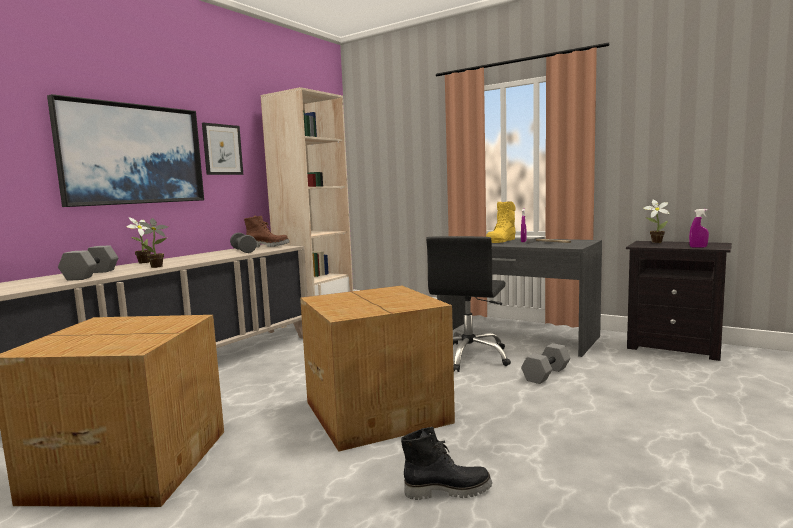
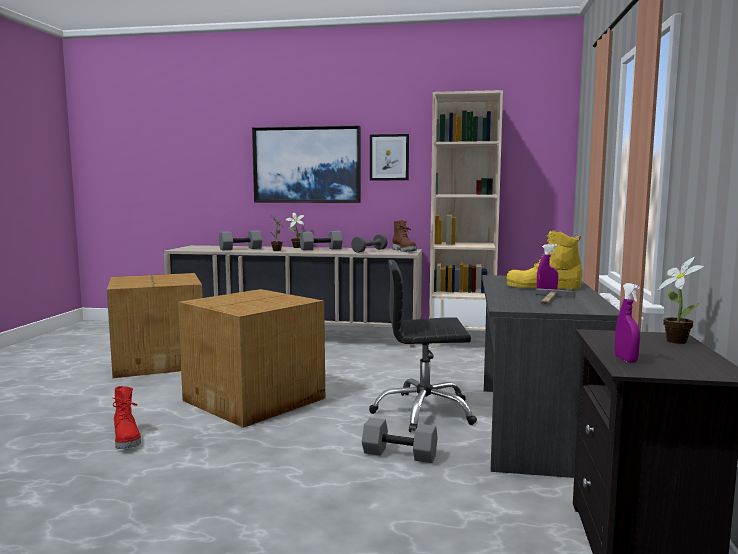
camera: 65 degrees right, 0 degrees up
(188, 258) = (320, 249): none -> grey dumbbell
(447, 490) = (127, 439): black boot -> red boot

